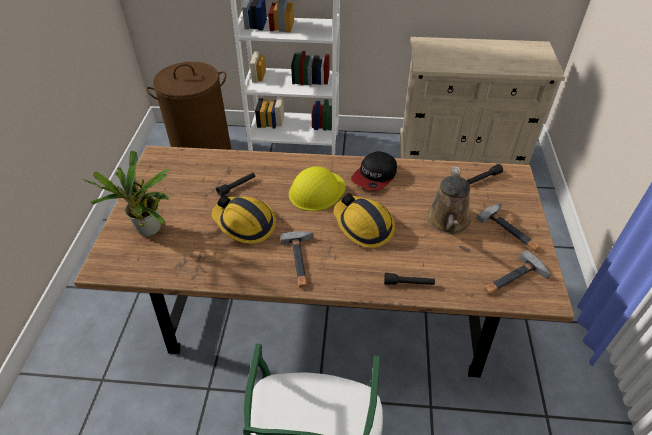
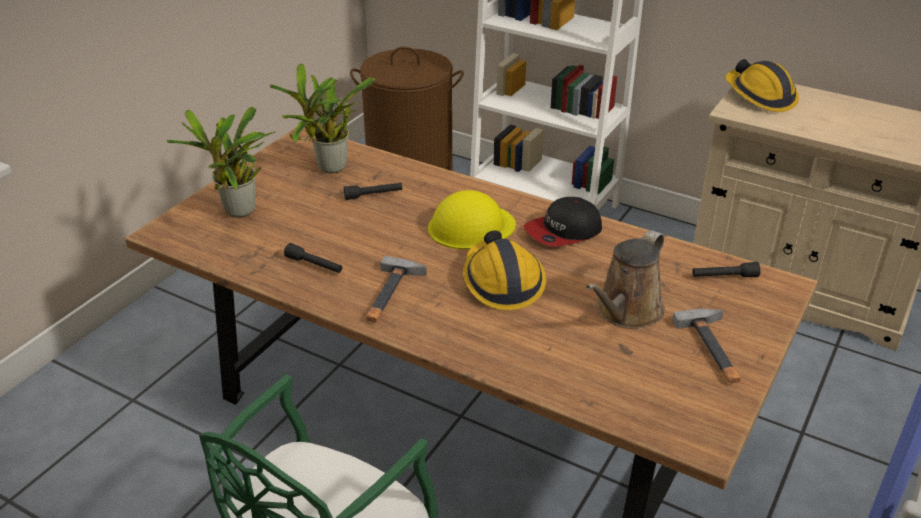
camera: 25 degrees right, 10 degrees down
(192, 175) = (328, 169): none -> potted plant
(244, 224) = (353, 236): hard hat -> hard hat (760, 96)
(408, 283) = (512, 362): black flashlight -> black flashlight (314, 265)
(513, 279) = (667, 406): hammer -> none

